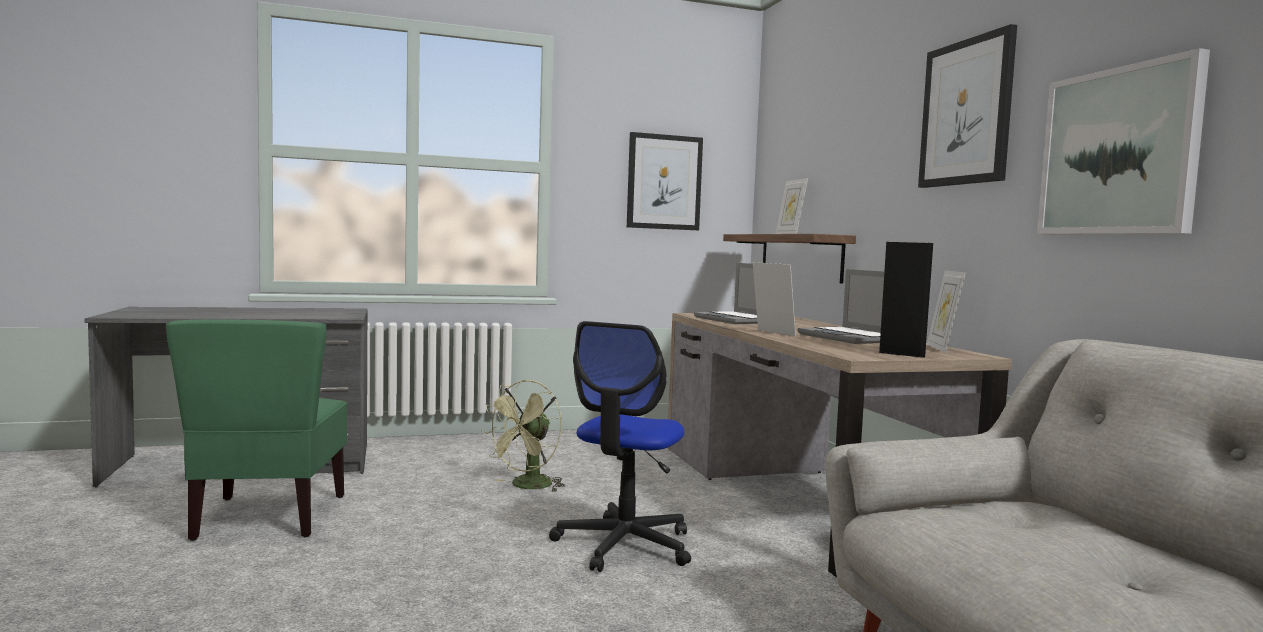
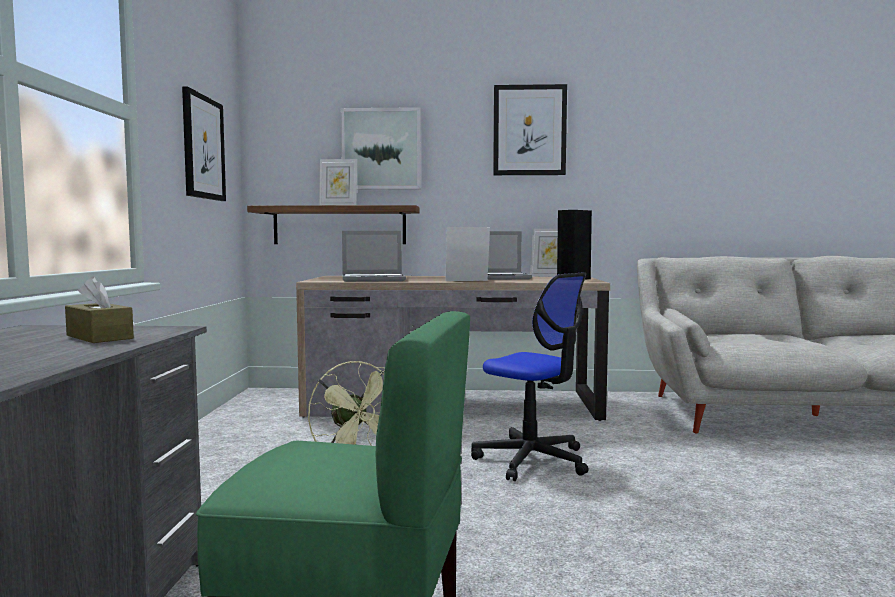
camera: 70 degrees left, 0 degrees up
(312, 315) = (99, 337): none -> brown tissue box
(1119, 152) = (638, 165): picture -> picture (381, 149)

